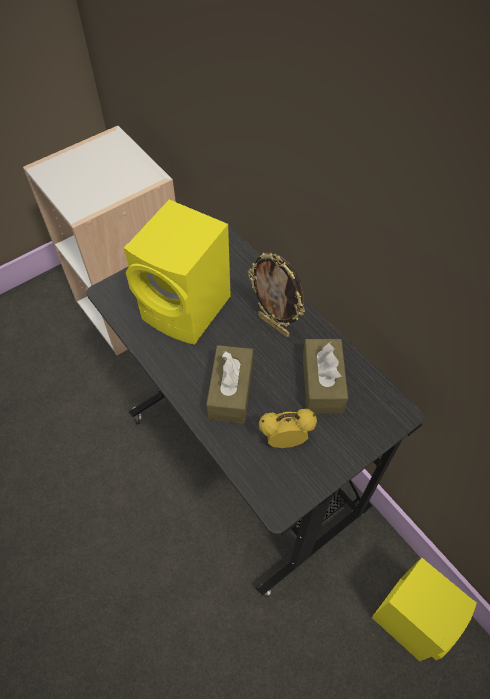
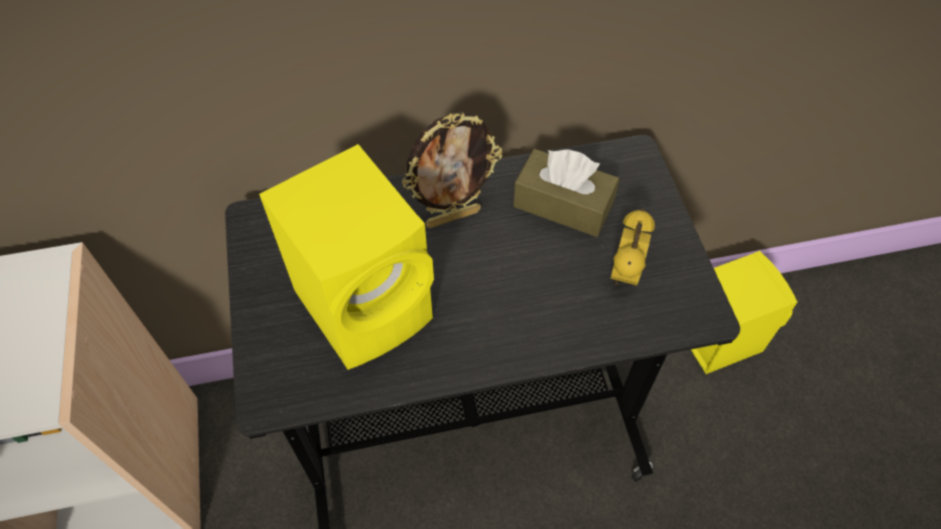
camera: 65 degrees left, 0 degrees up
(231, 391) = (527, 304): brown tissue box -> none

